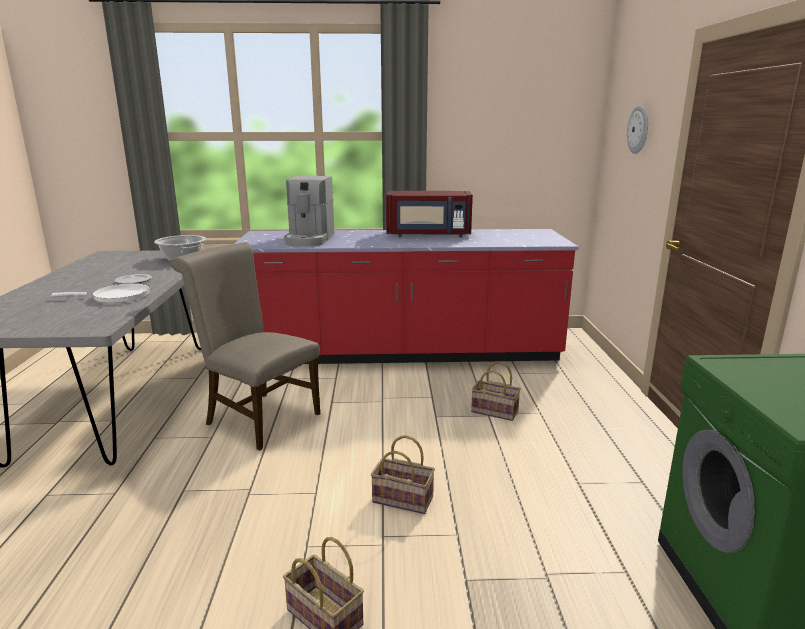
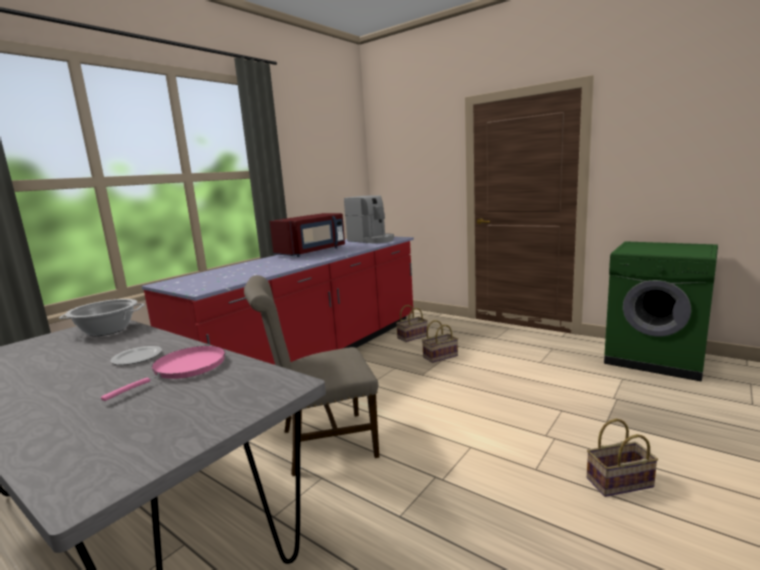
camera: 50 degrees left, 5 degrees down
(117, 297) = (185, 369): white frying pan -> pink frying pan
(309, 239) = (239, 273): coffee machine -> coffee machine (372, 240)
(404, 499) = (510, 415): basket -> basket (412, 336)
(638, 129) = (416, 159): wall clock -> none

